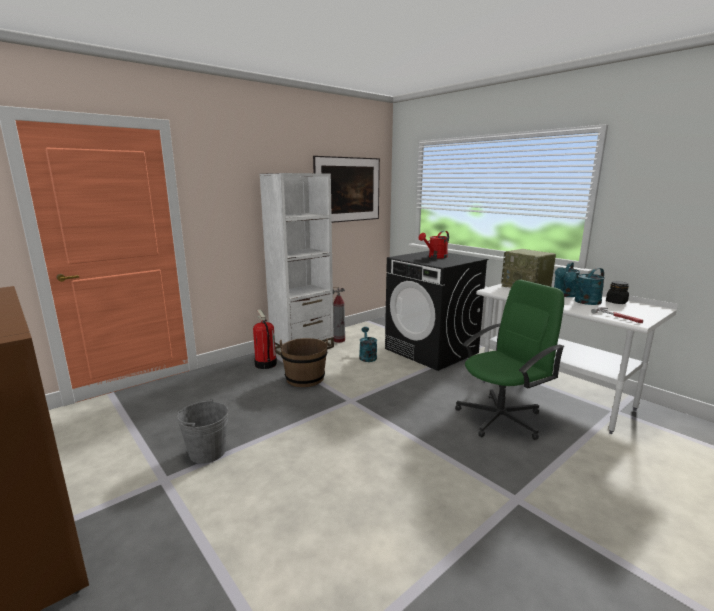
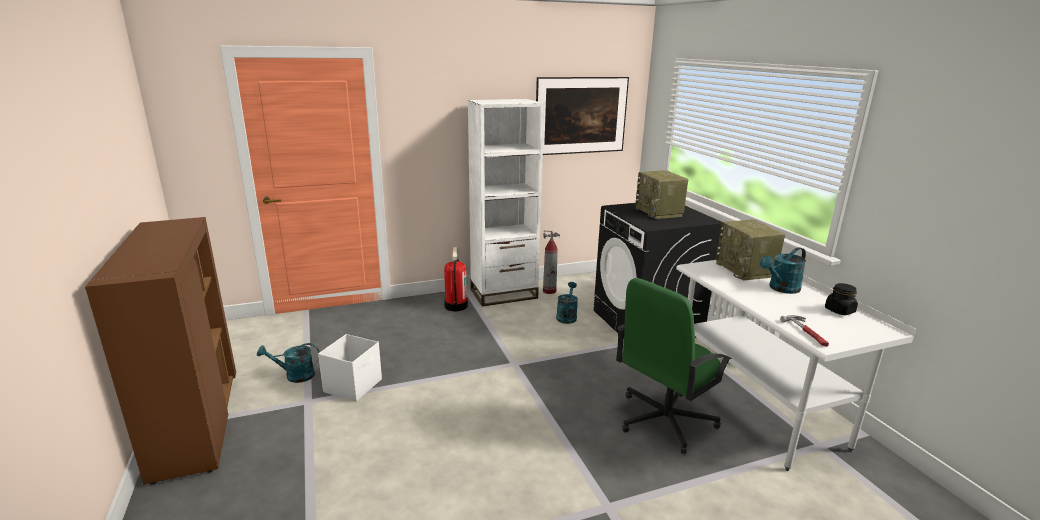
camera: 20 degrees right, 5 degrees up
(207, 452) = (354, 385): grey bucket -> white storage box
(305, 378) = (484, 329): brown bucket -> none
(435, 257) = (659, 212): red watering can -> radio
(501, 418) = (664, 420): green office chair -> green office chair turned 150 degrees clockwise
(584, 302) = (794, 303): turquoise watering can -> turquoise watering can (294, 376)

